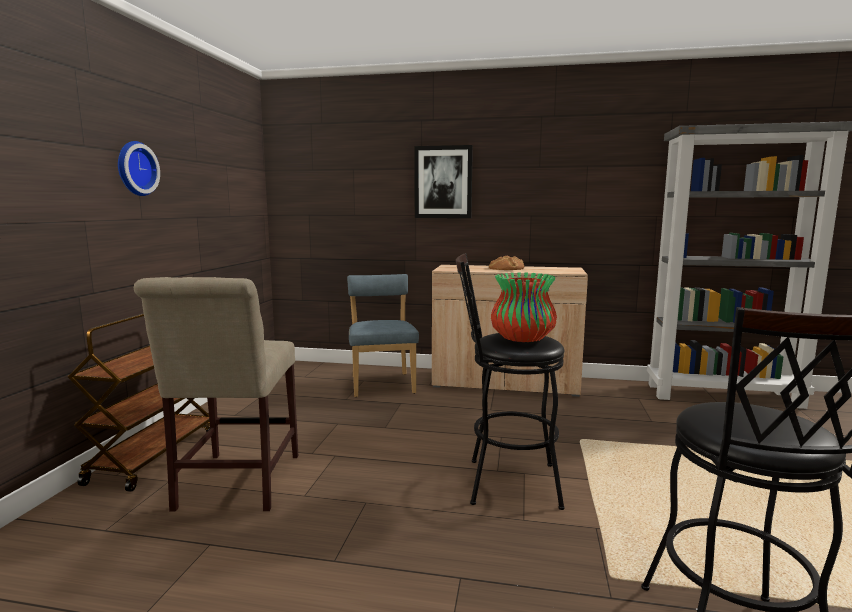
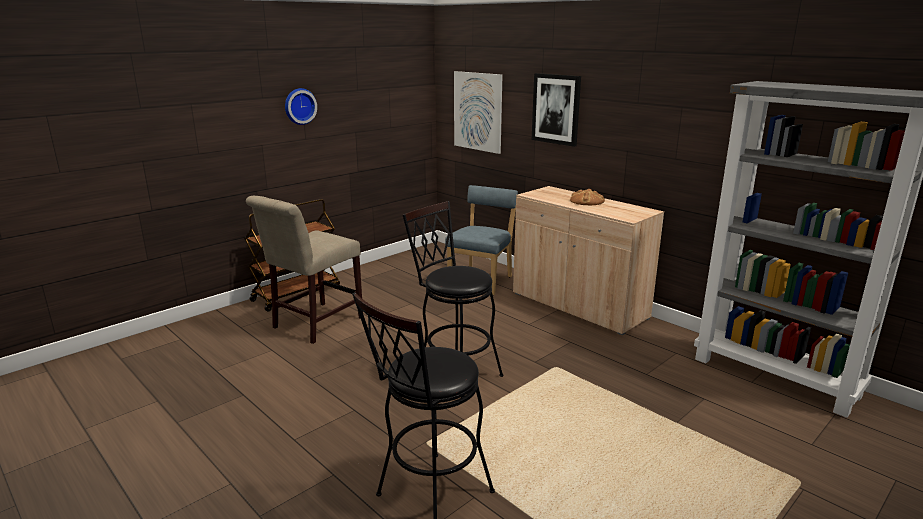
camera: 35 degrees right, 10 degrees up
(333, 196) = (477, 111): none -> picture
(522, 339) = (458, 275): vase -> none

